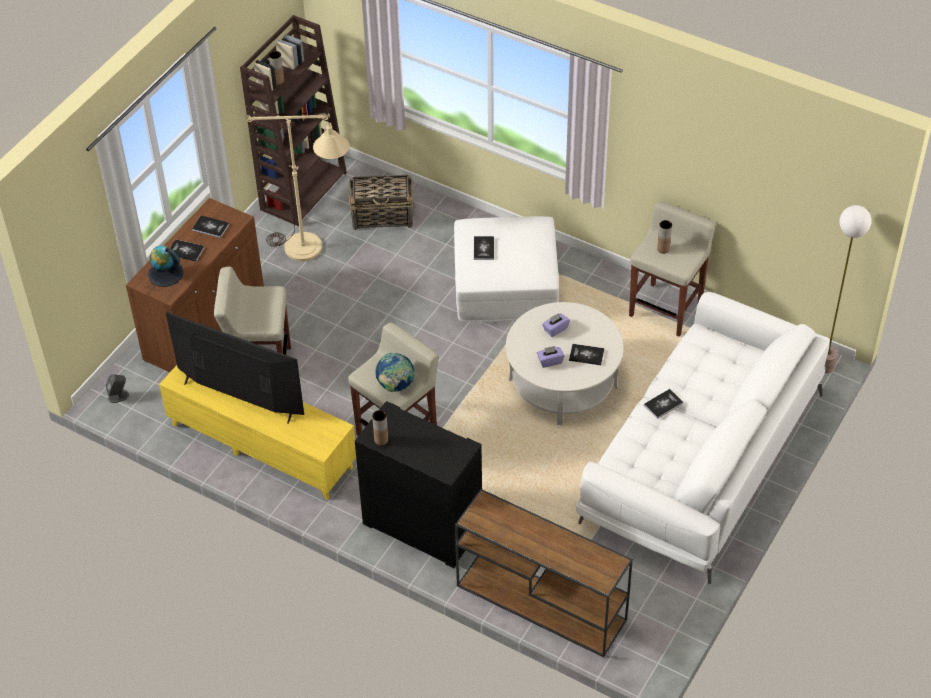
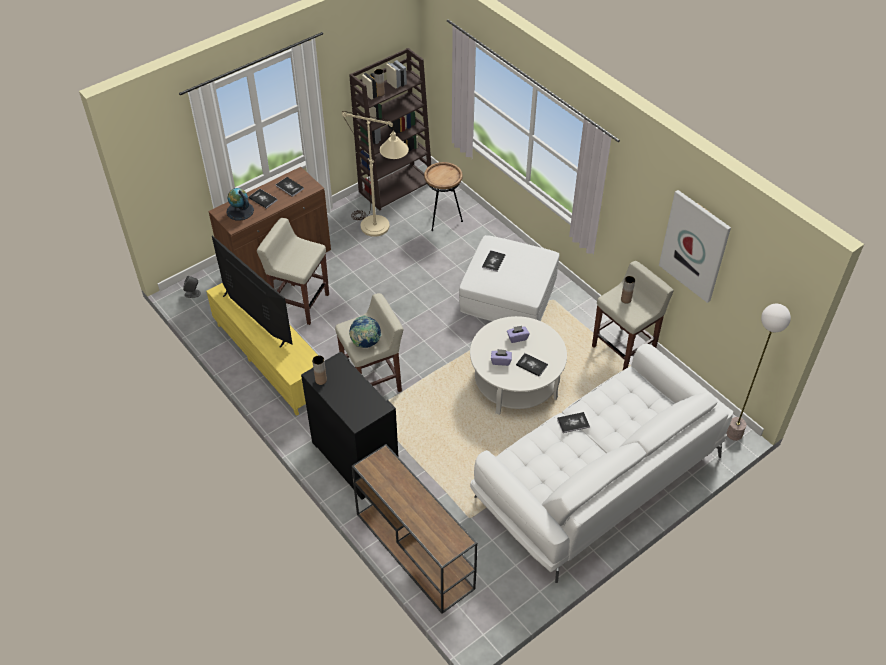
camera: 20 degrees right, 0 degrees up
(383, 216) = (443, 220): basket -> brown side table
(736, 166) = (695, 246): none -> picture

